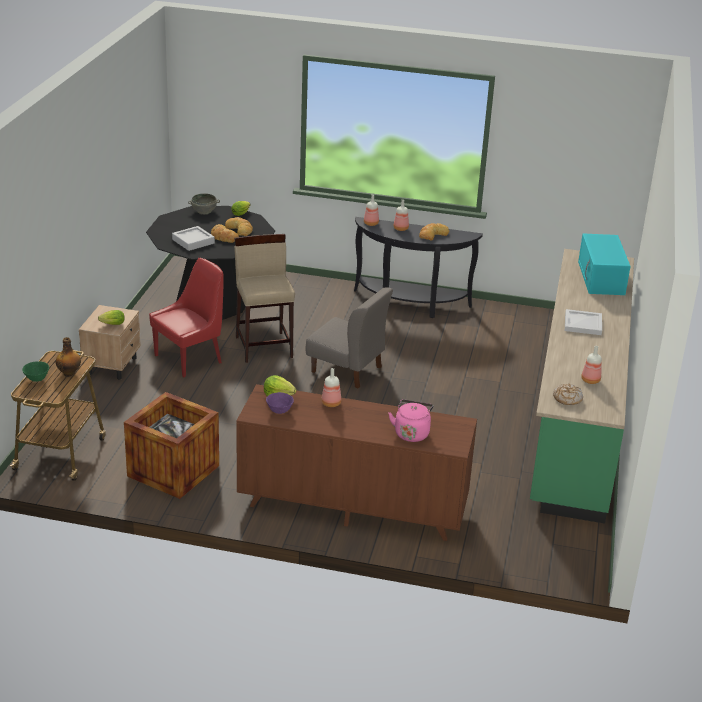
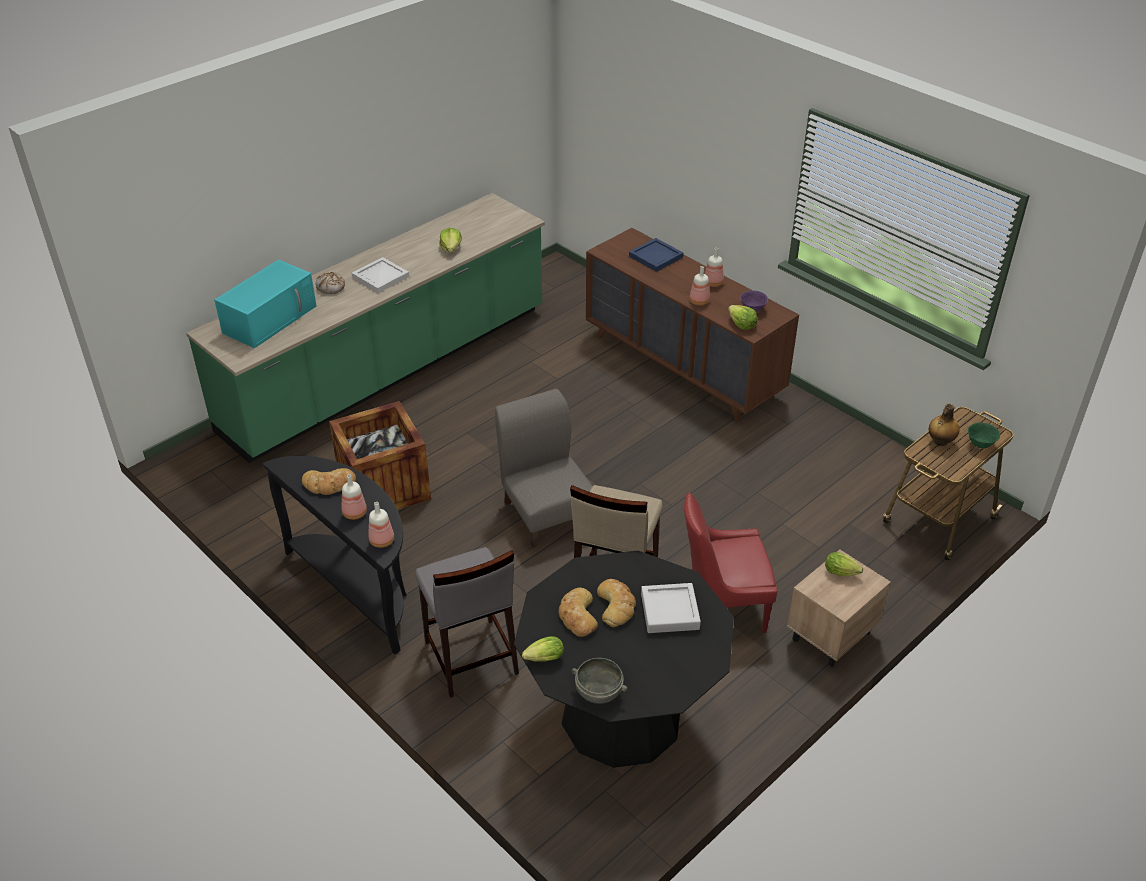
camera: 145 degrees left, 10 degrees up
(173, 471) = (826, 456): crate -> crate (384, 487)
(314, 299) = (470, 658): none -> grey stool
(411, 433) = (655, 256): pink kettle -> blue tray
(567, 398) = (504, 222): bread -> bread (331, 287)
(571, 361) = (451, 248): none -> lettuce
(590, 380) = (462, 229): bottle -> bottle (714, 283)

